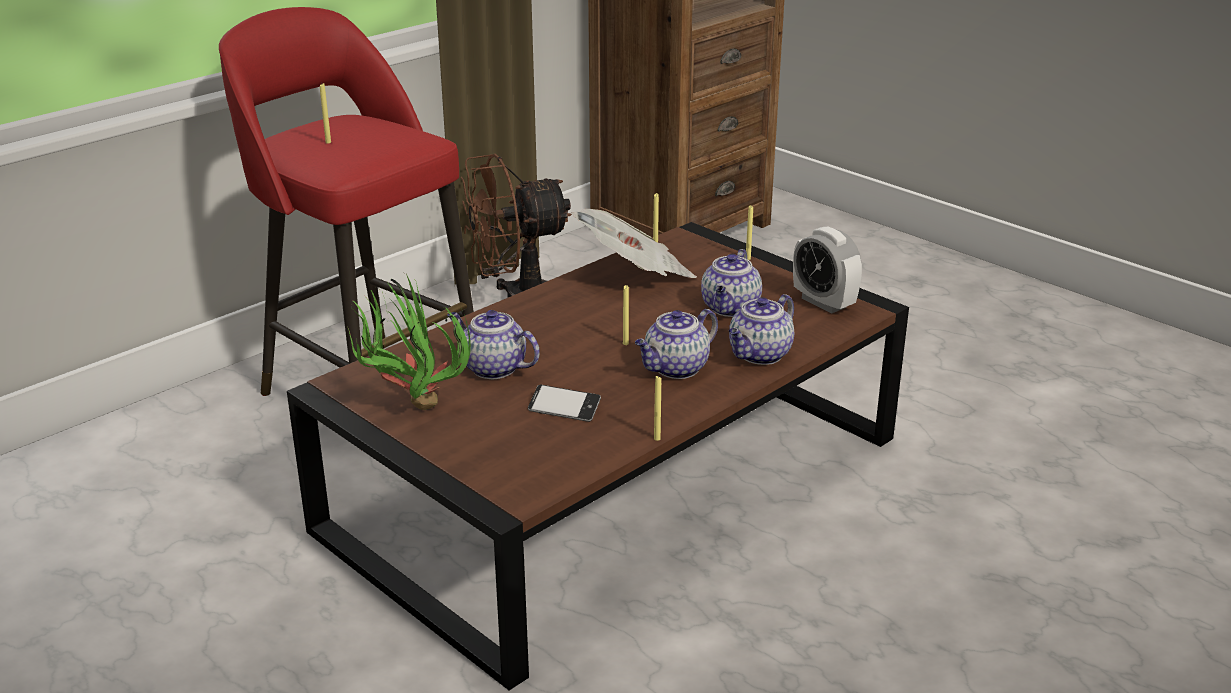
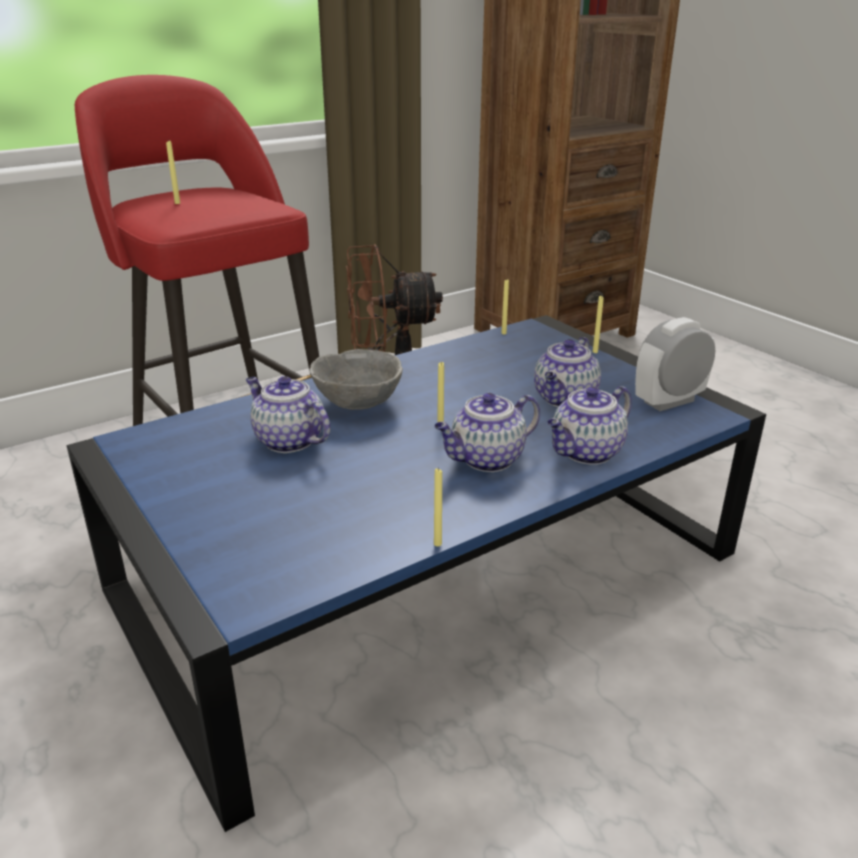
camera: 10 degrees right, 0 degrees up
(411, 407) = (179, 475): potted plant -> none
(540, 329) = (357, 404): none -> grey bowl
(564, 408) = (344, 494): phone -> none
(615, 484) = (428, 573): brown coffee table -> blue coffee table
(635, 273) = (475, 357): newspaper -> none
(823, 303) = (669, 402): alarm clock -> alarm clock turned 90 degrees clockwise

